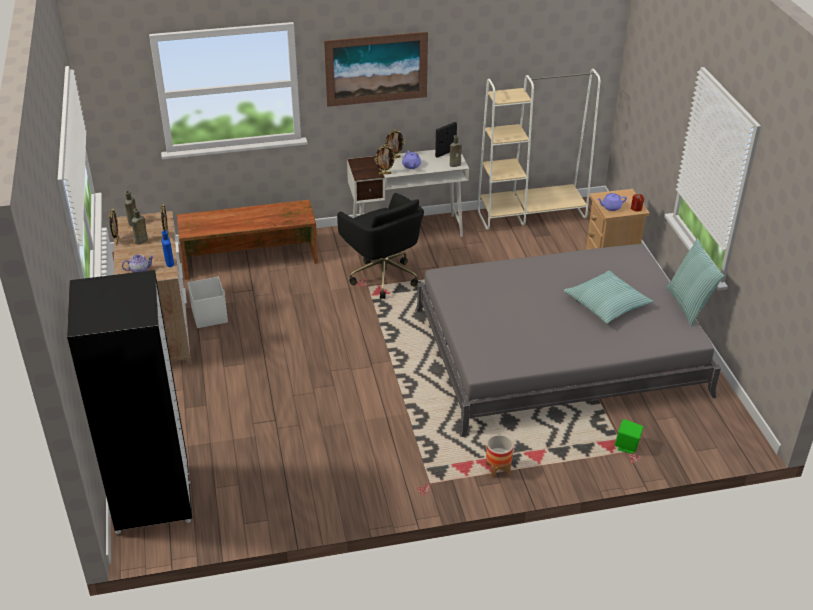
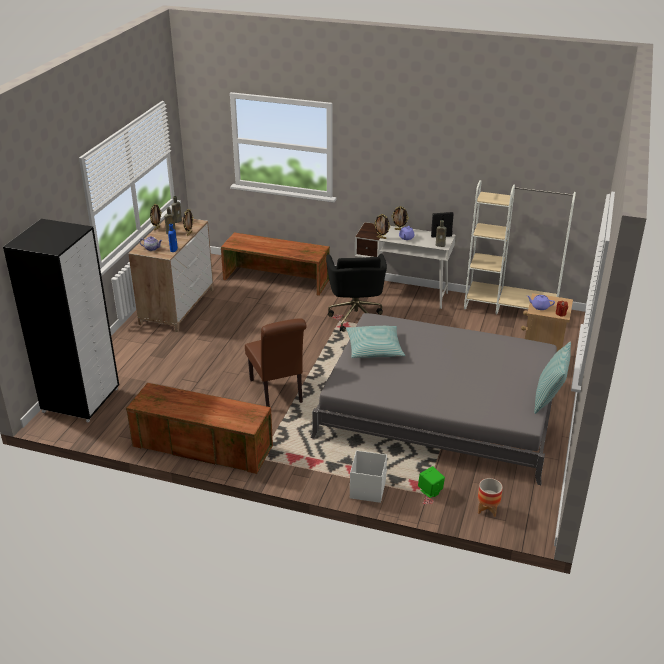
camera: 30 degrees right, 5 degrees down
(209, 315) = (217, 306): white storage box -> white storage box (368, 489)
(352, 496) = (201, 446): none -> brown bench
(376, 69) = (393, 153): picture -> none
(379, 398) = (277, 393): none -> brown chair
(498, 469) = (316, 468): planter -> planter (487, 509)
(606, 304) = (479, 376): pillow -> pillow (374, 348)

